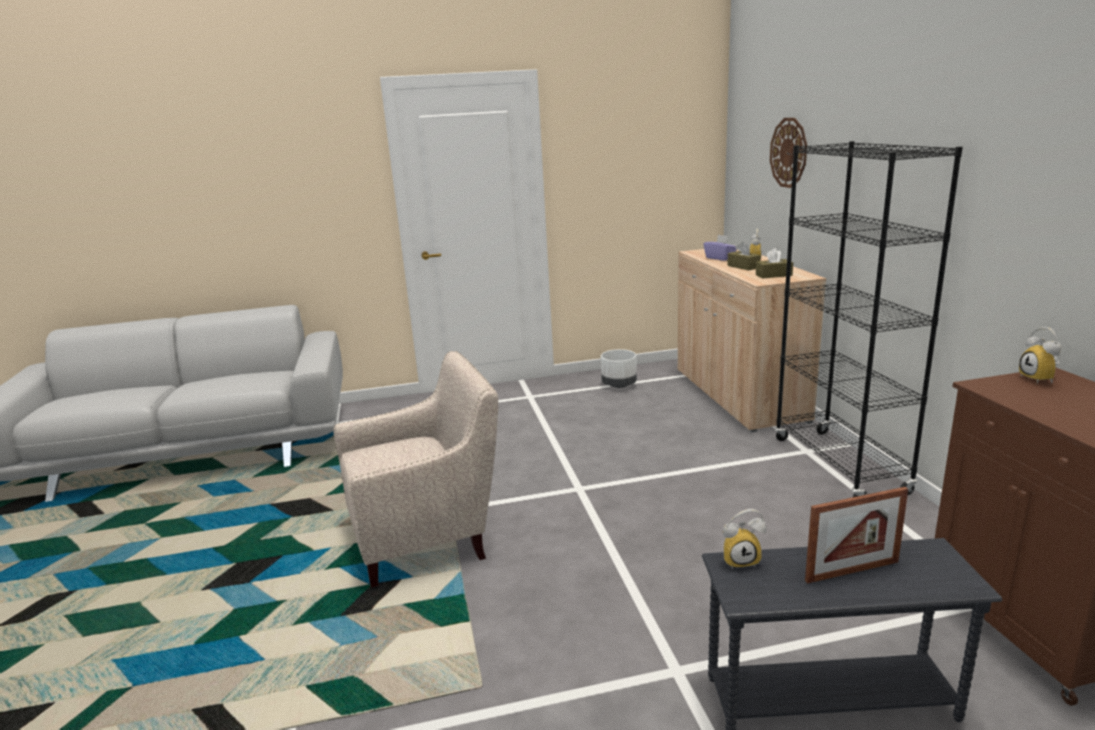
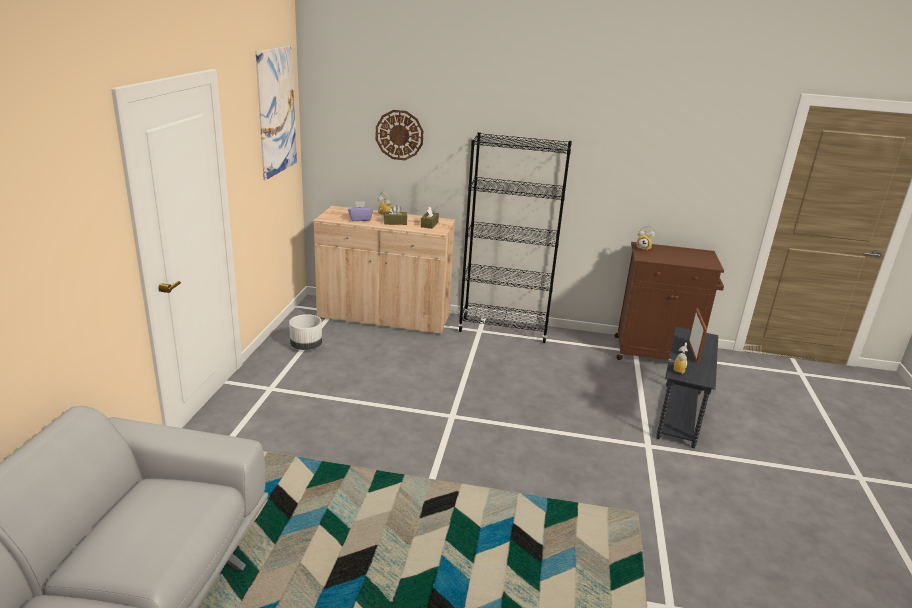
camera: 70 degrees left, 5 degrees up
(427, 537) = (463, 499): beige armchair -> none
(663, 124) = (277, 111): none -> picture

